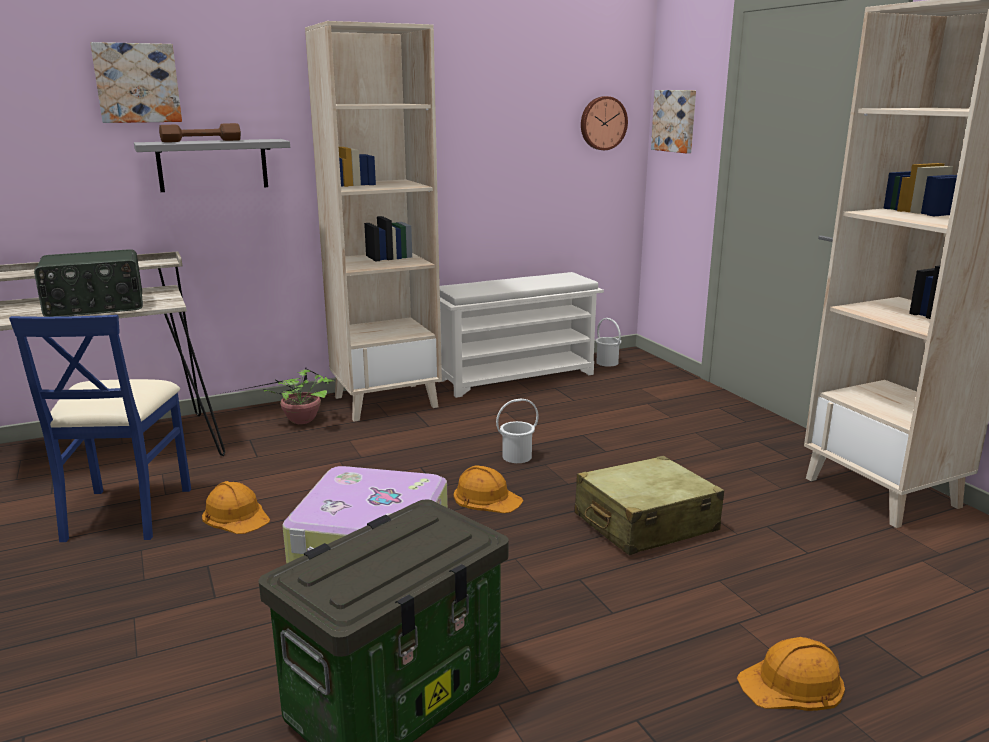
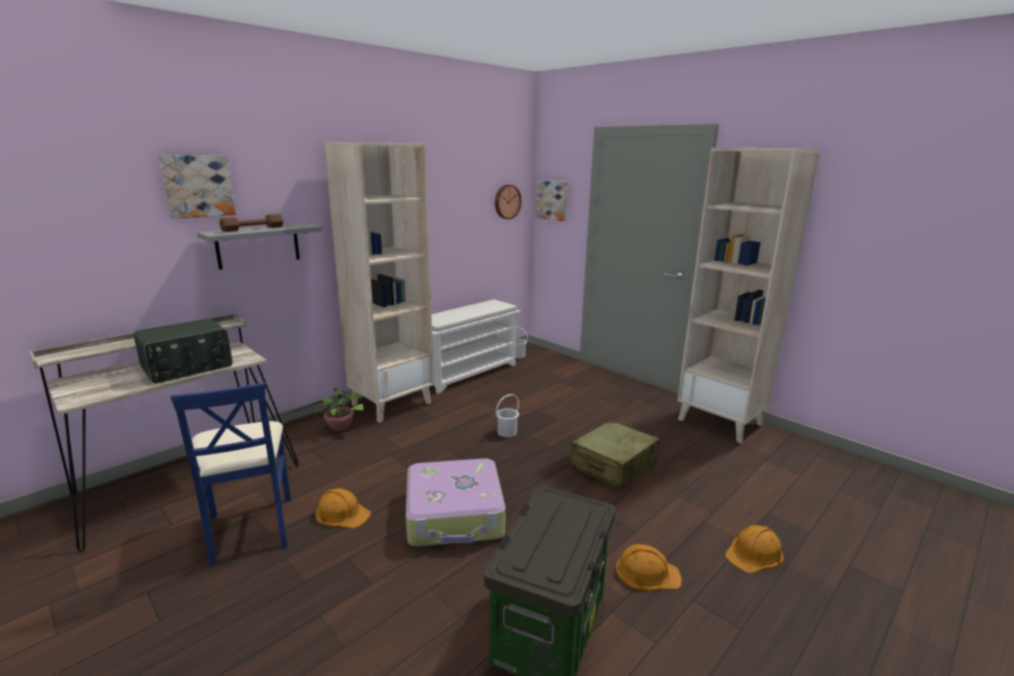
camera: 20 degrees left, 0 degrees up
(486, 498) = (508, 466): orange hard hat -> orange hard hat (647, 572)

